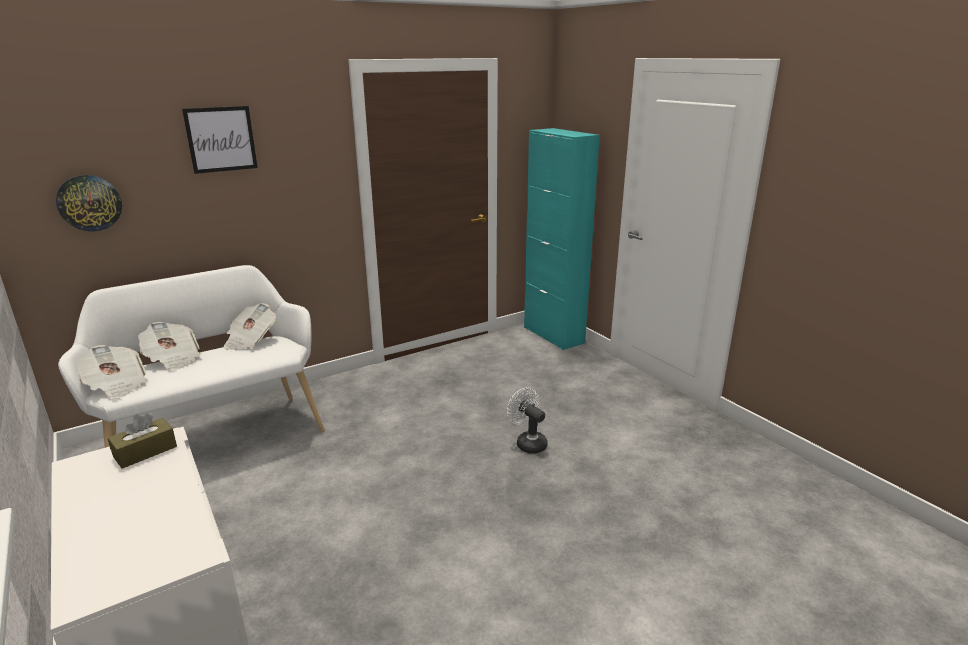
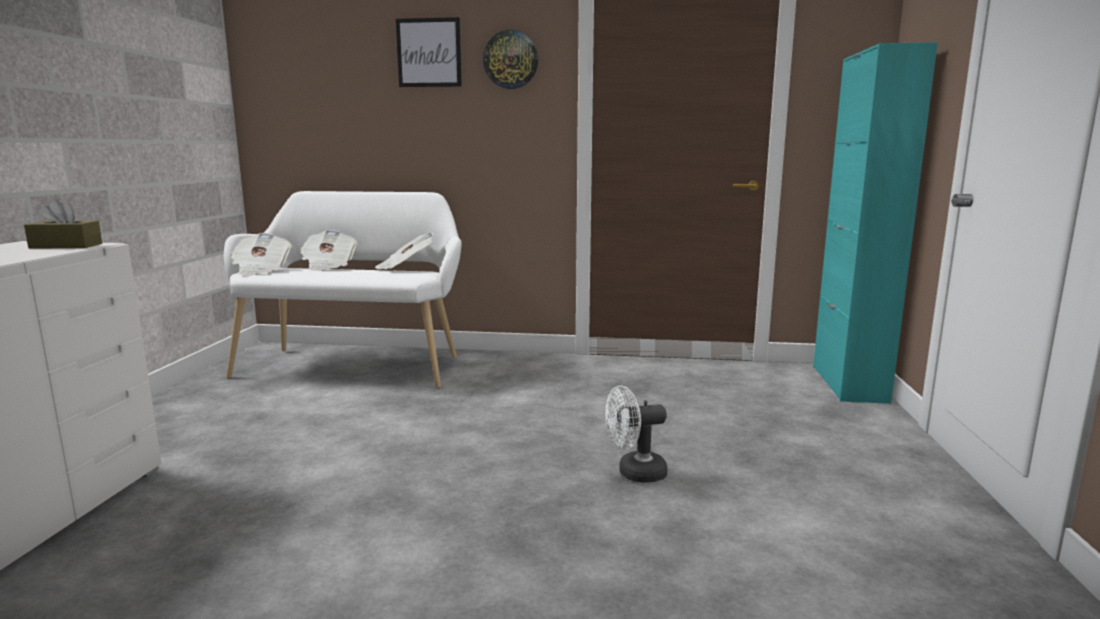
camera: 40 degrees right, 10 degrees down
(89, 203) = (309, 107): wall clock -> wall clock (510, 60)
(528, 443) = (634, 473): white fan -> white fan turned 105 degrees counterclockwise

